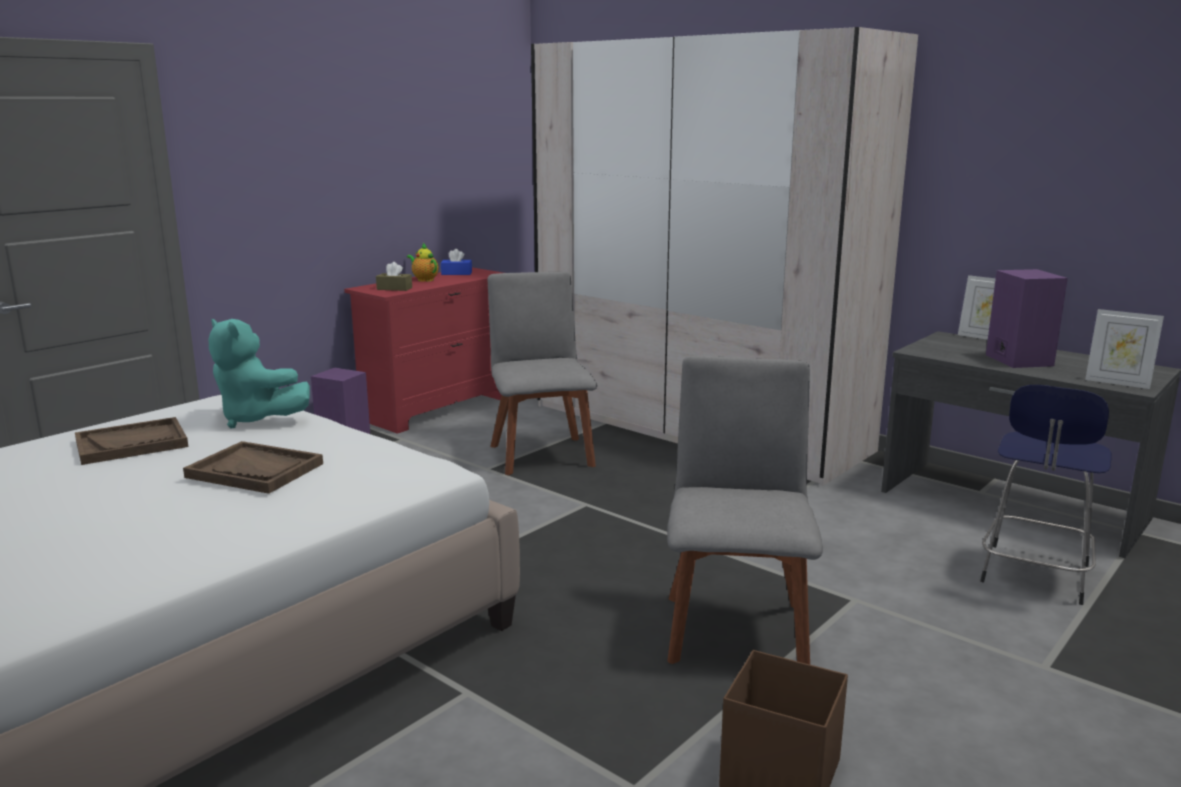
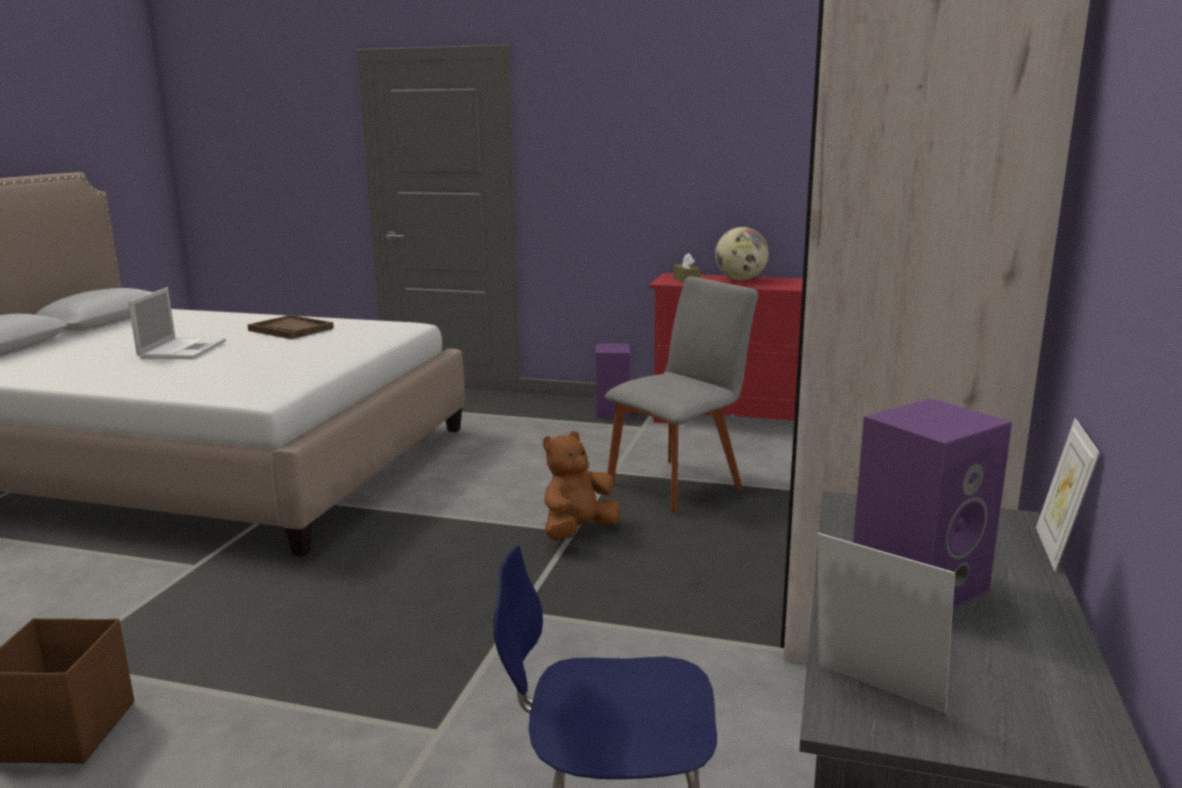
camera: 65 degrees right, 0 degrees up
(123, 501) = (183, 349): none -> laptop
(255, 470) = (240, 358): brown tray -> none
(257, 419) = (358, 338): turquoise plush toy -> none
(424, 279) = (740, 280): teapot -> globe
(456, 273) = (789, 281): blue tissue box -> none
(589, 503) = (578, 531): none -> brown plush toy
(736, 627) = (338, 662): grey chair -> none
(1117, 383) = (874, 694): picture frame -> picture frame turned 120 degrees clockwise

